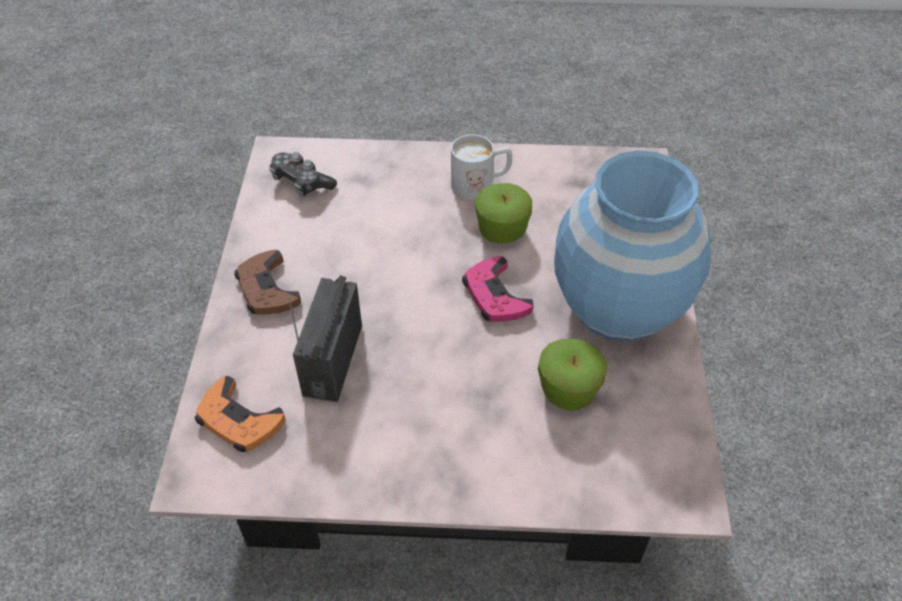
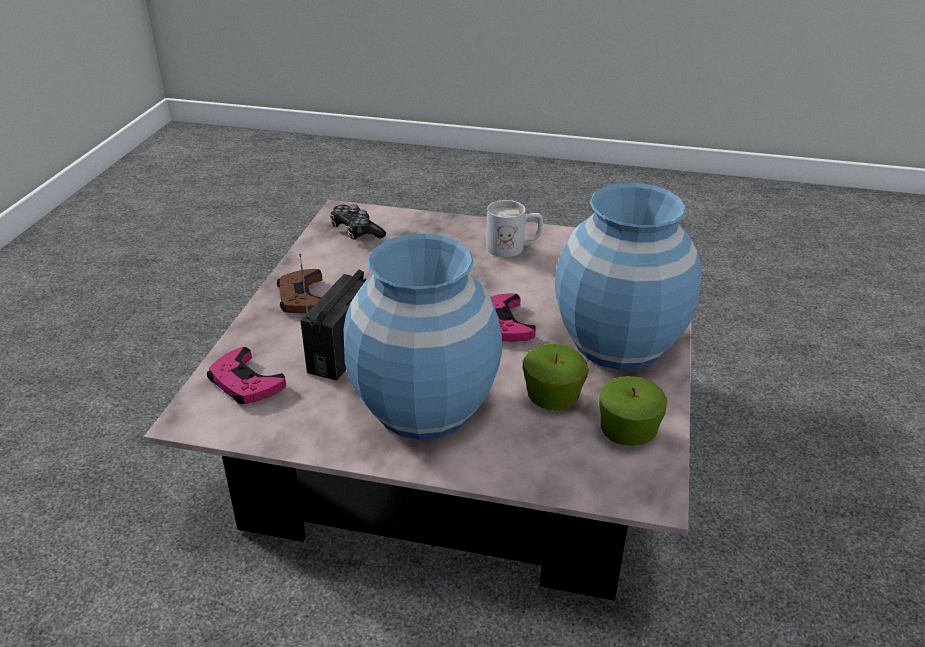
camera: 10 degrees right, 15 degrees down
(239, 420) = (245, 382): orange game controller -> pink game controller
(438, 423) = (423, 406): none -> blue vase
(502, 231) = (523, 281): apple -> apple (627, 433)

